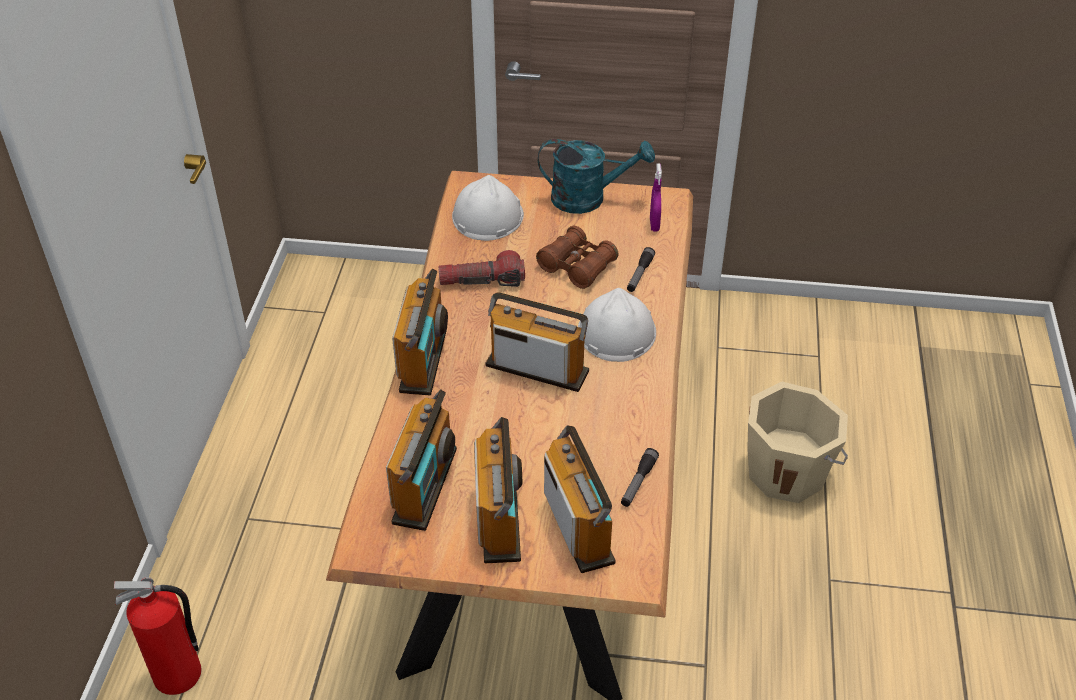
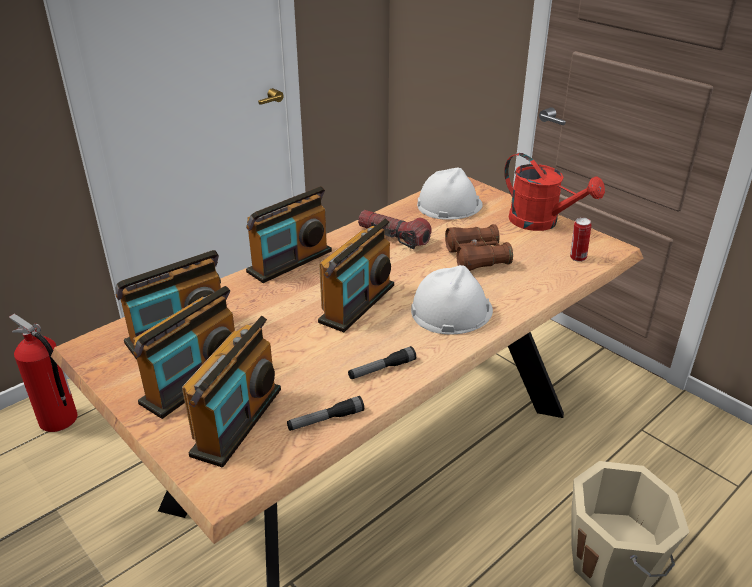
camera: 40 degrees right, 10 degrees down
(537, 368) = (357, 303): radio -> radio turned 60 degrees clockwise
(588, 198) = (541, 223): turquoise watering can -> red watering can
(639, 274) = (521, 283): flashlight -> flashlight (382, 369)
(654, 224) = (577, 258): purple spray bottle -> can

